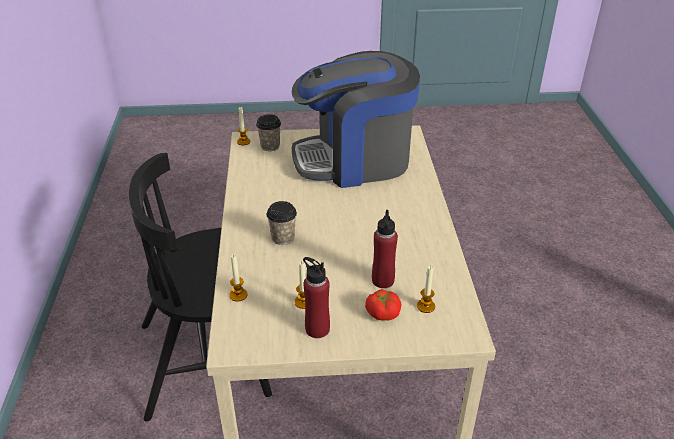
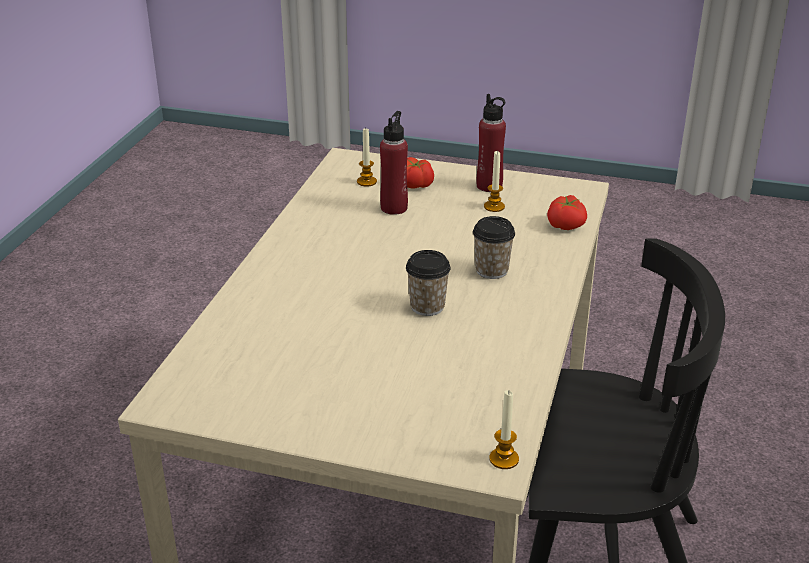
camera: 160 degrees left, 5 degrees down
(238, 295) = (566, 225): candle -> tomato
(270, 146) = (452, 433): cup -> cup (427, 306)
(354, 160) = (310, 365): coffee machine -> none

